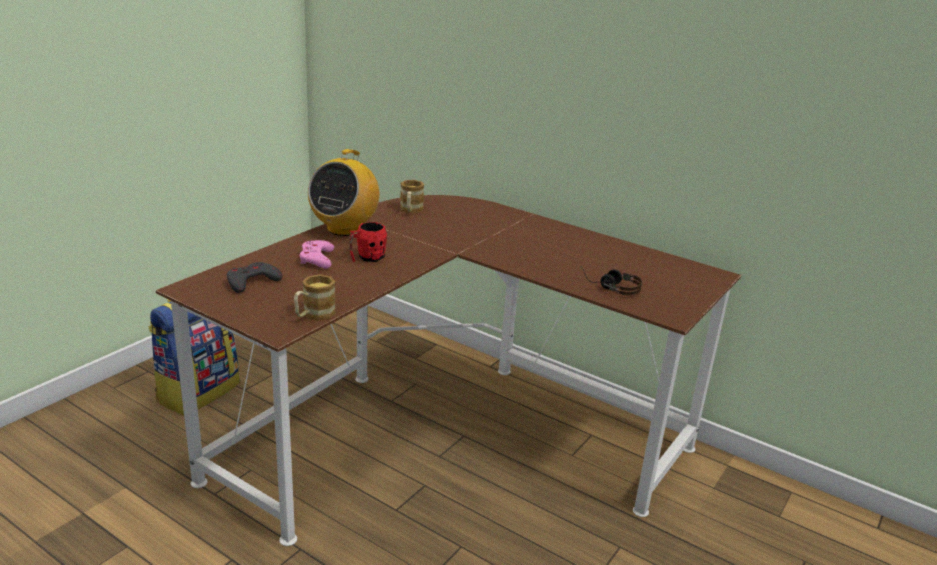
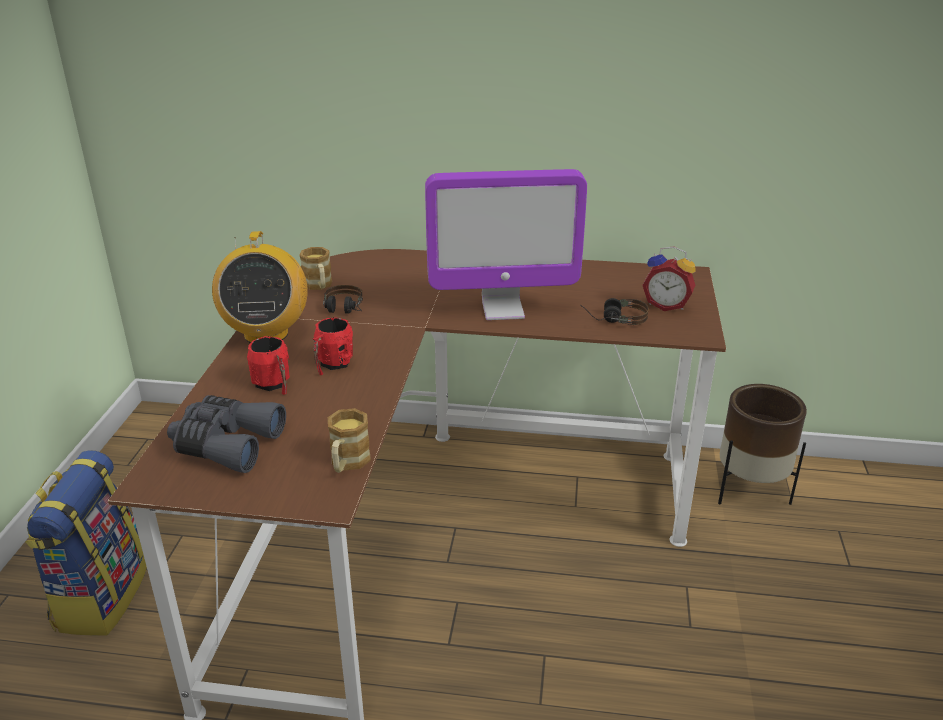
camera: 25 degrees left, 5 degrees up
(252, 282) = (226, 444): grey game controller -> grey binoculars
(317, 259) = (274, 385): pink game controller -> red mug
(410, 229) = (343, 311): none -> headphones
(528, 258) = (502, 309): none -> monitor
(668, 290) = (666, 305): none -> alarm clock
(741, 499) = (750, 491): none -> brown planter

